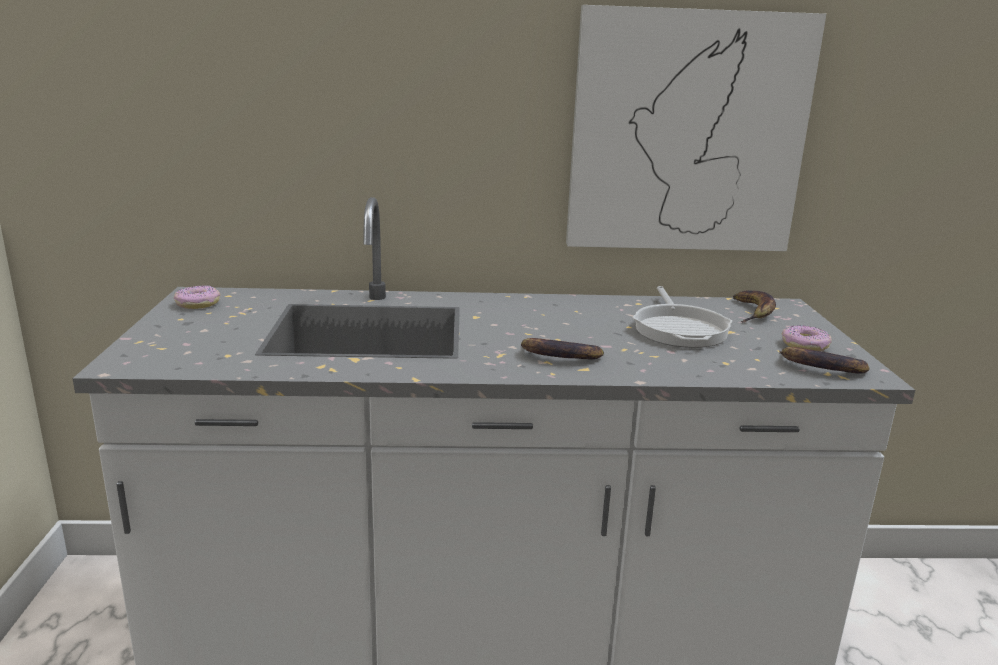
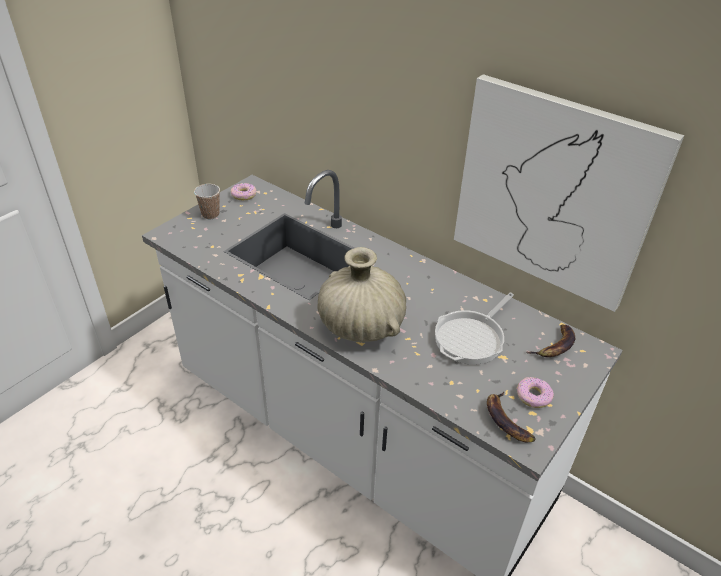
camera: 40 degrees right, 20 degrees up
(172, 330) = (210, 214): none -> cup
(558, 357) = (360, 326): banana -> beige vase

